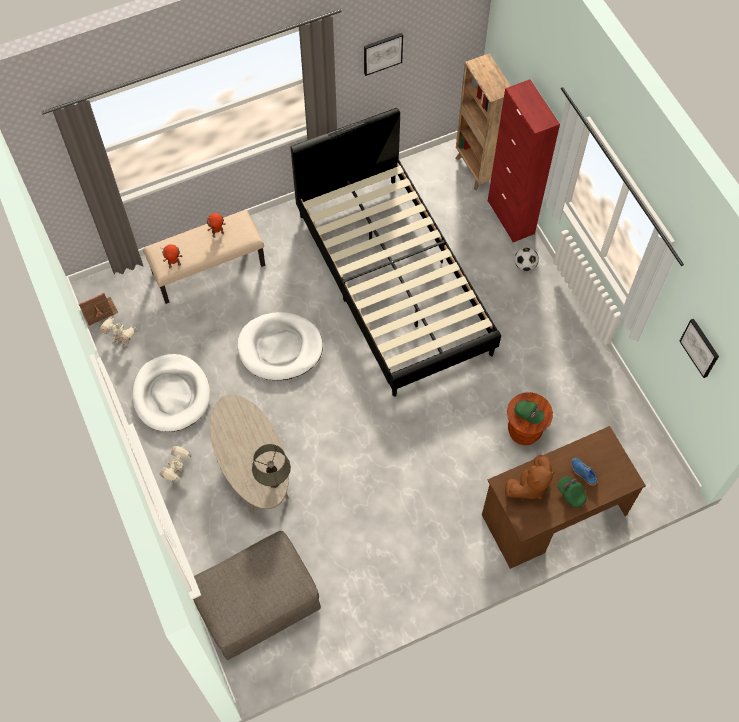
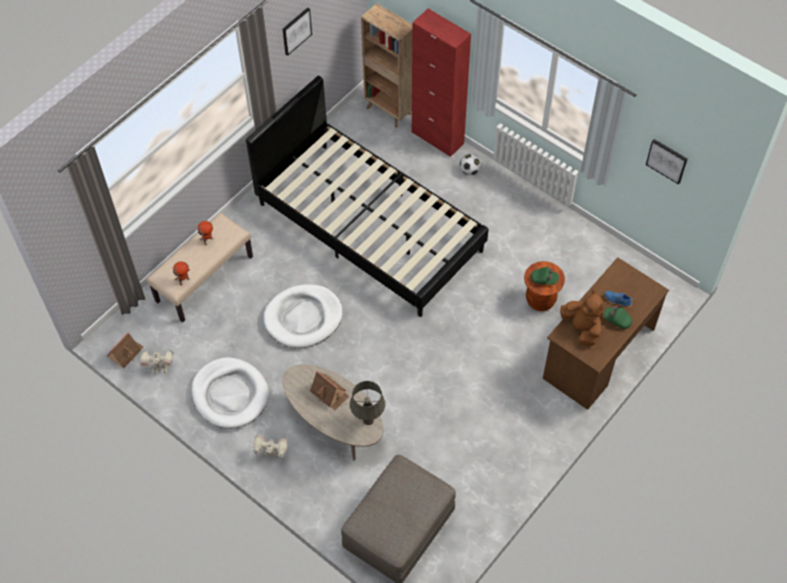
camera: 25 degrees left, 5 degrees down
(178, 472) = (272, 454): toy robot -> toy robot turned 105 degrees clockwise
(252, 438) = (329, 393): none -> toy house
(529, 486) = (582, 328): brown plush toy -> brown plush toy turned 60 degrees counterclockwise

